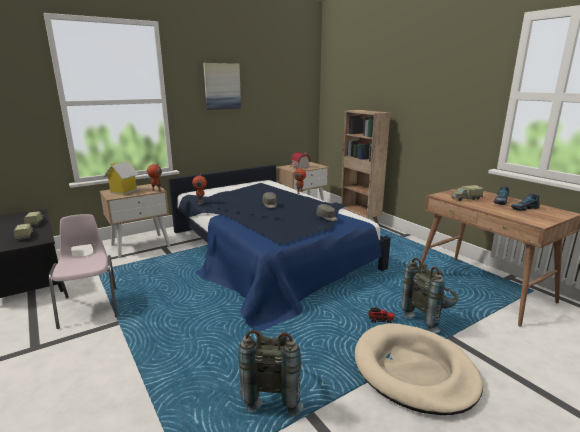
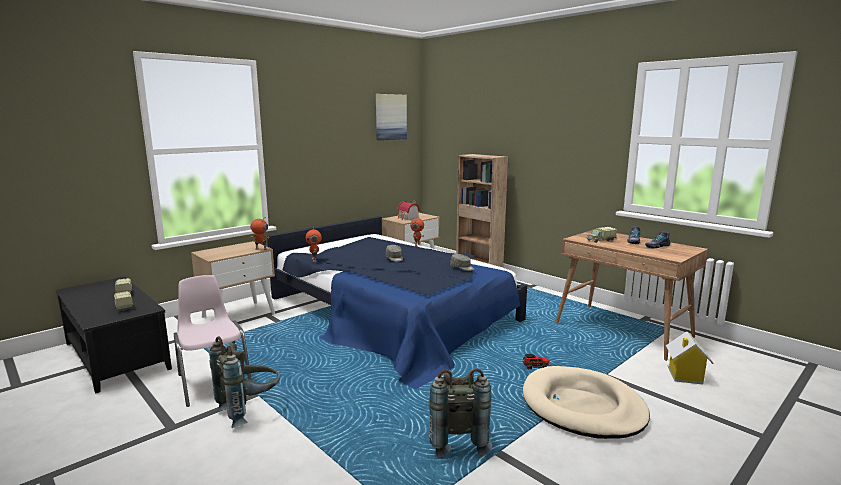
camera: 10 degrees left, 5 degrees down
(124, 191) = (222, 251): toy house -> toy house (684, 376)
(222, 86) = (322, 130): picture -> picture (390, 117)
(429, 319) = (581, 362): grey backpack -> grey backpack (250, 410)

